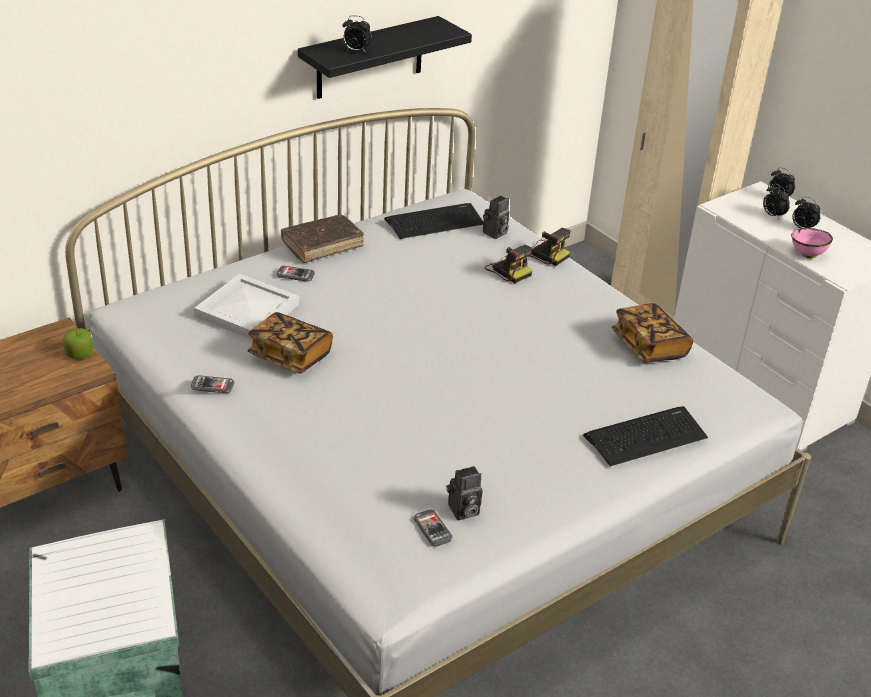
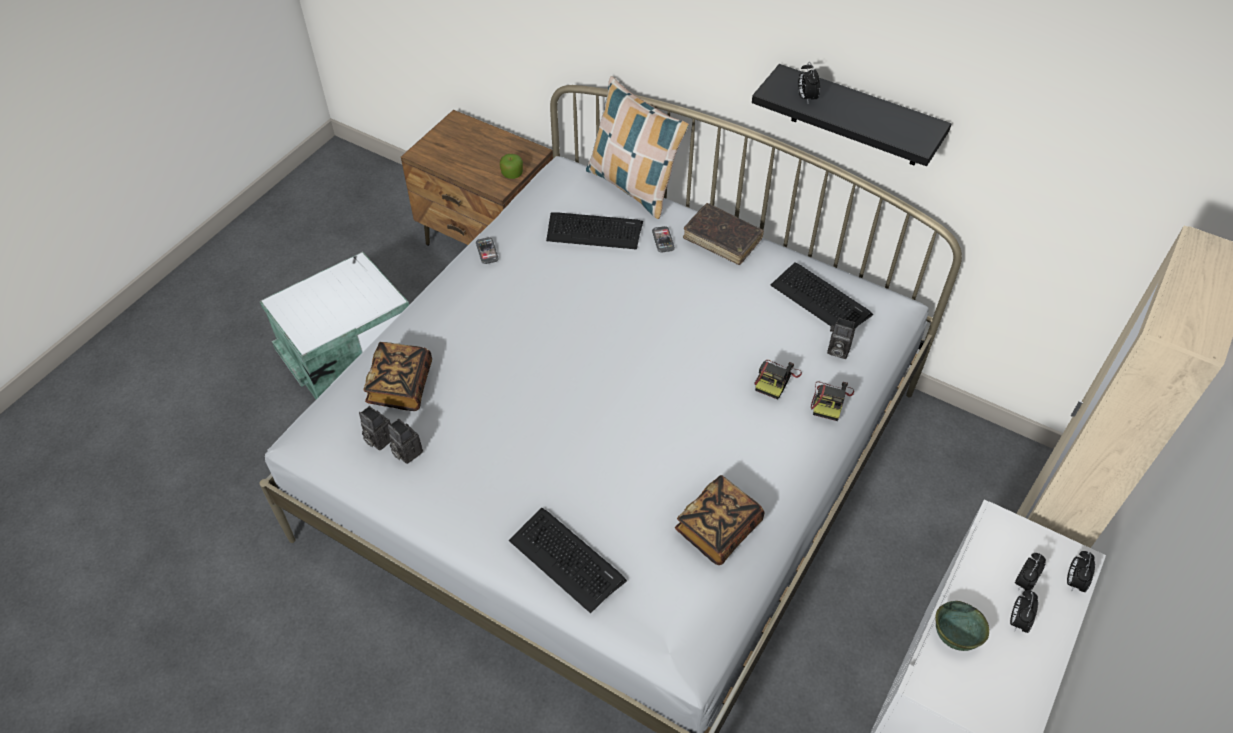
camera: 70 degrees right, 15 degrees up
(201, 272) = (633, 187): none -> pillow
(247, 309) = (594, 231): white tray -> keyboard
(290, 356) = (547, 279): book -> book (401, 386)
(432, 529) = (378, 439): phone -> camera
(807, 255) = (953, 636): pink bowl -> green bowl

